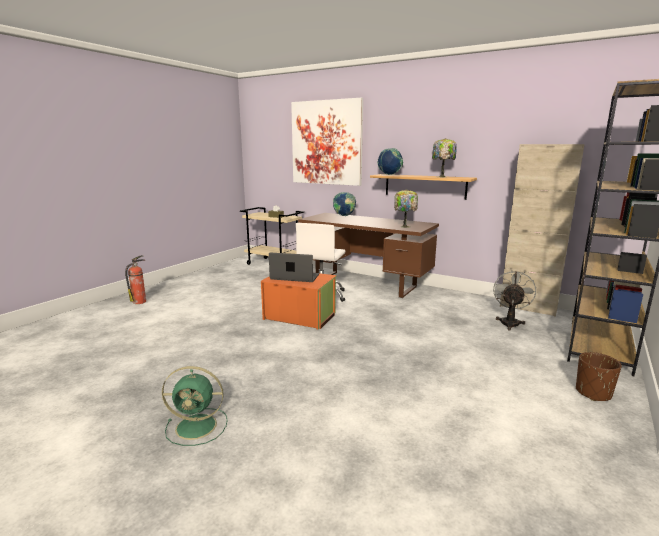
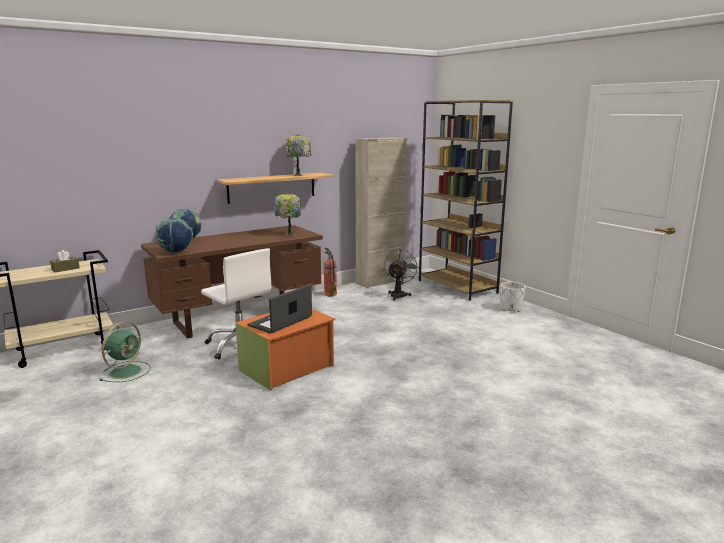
camera: 65 degrees left, 0 degrees up
(140, 301) = (41, 490): fire extinguisher -> fire extinguisher (330, 294)
(198, 426) = (489, 459): green fan -> green fan (126, 371)
(326, 143) = (128, 143): picture -> none
(389, 175) = (240, 179): globe -> globe (175, 252)
(510, 322) = (399, 294): grey fan -> grey fan turned 60 degrees clockwise
(593, 393) = (511, 308): brown planter -> white planter

